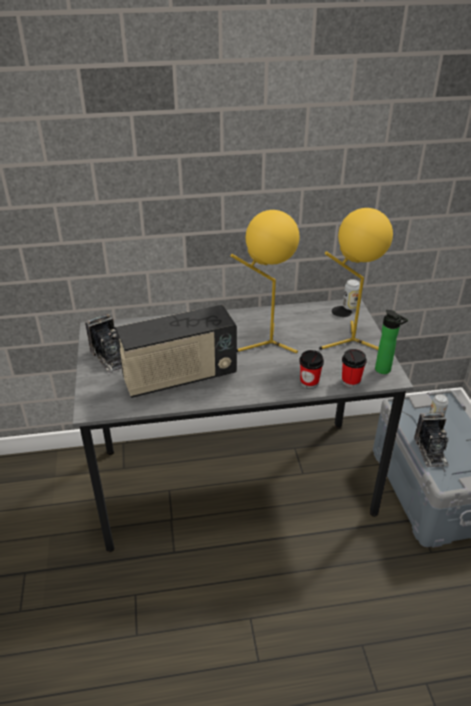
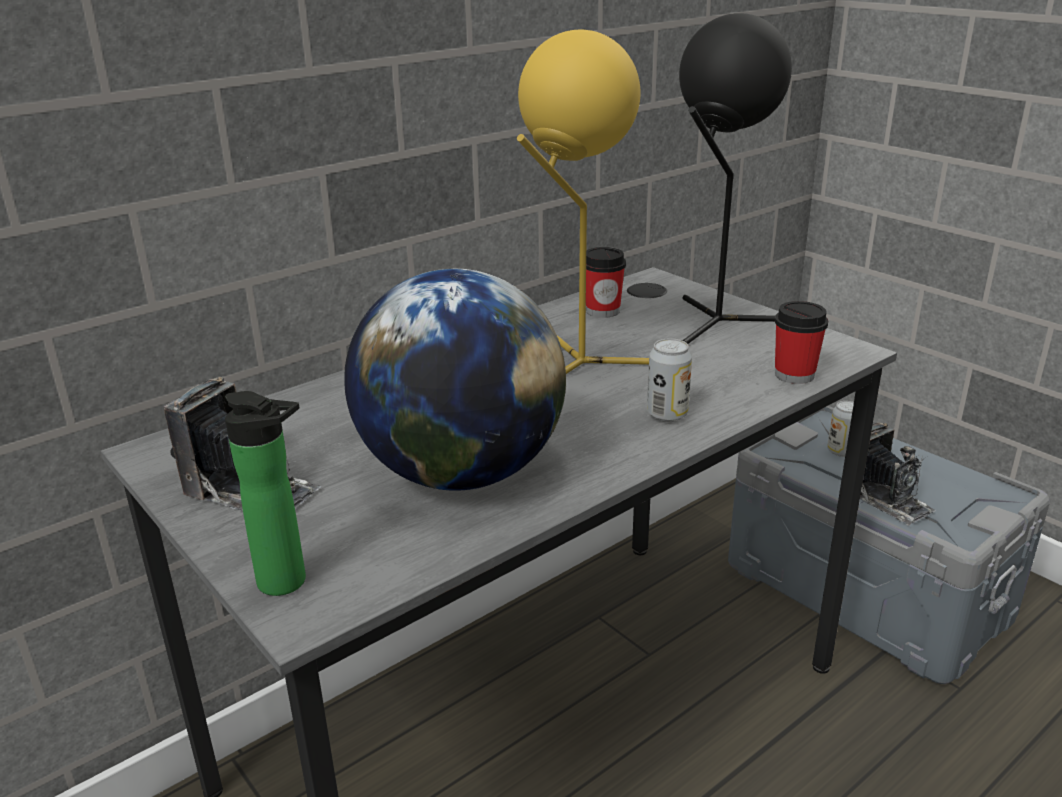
camera: 30 degrees left, 10 degrees down
(179, 377) = (461, 473): radio -> globe
(309, 382) = (729, 398): cup -> cup (602, 311)
(348, 341) = (713, 324): yellow table lamp -> black table lamp
(350, 306) = (653, 280): can -> can (667, 414)
(384, 370) = (825, 344): bottle -> bottle (288, 583)

